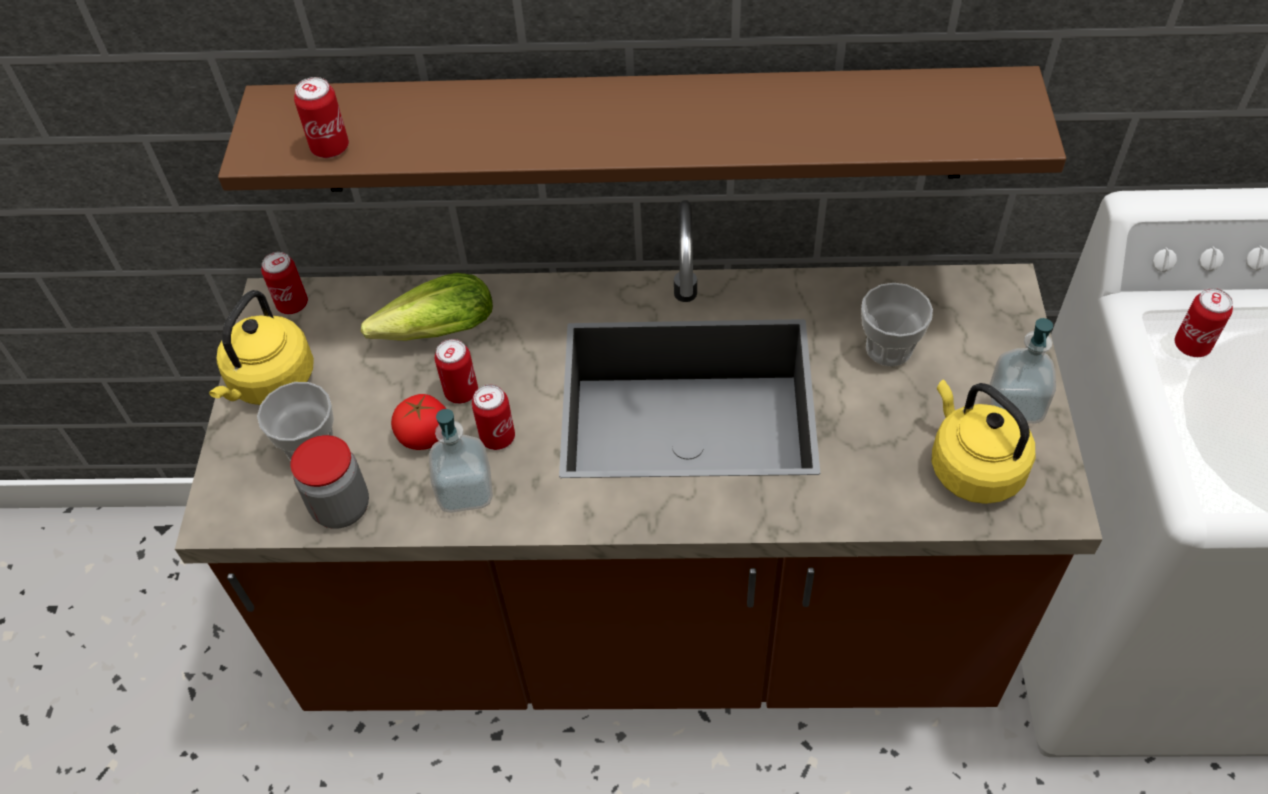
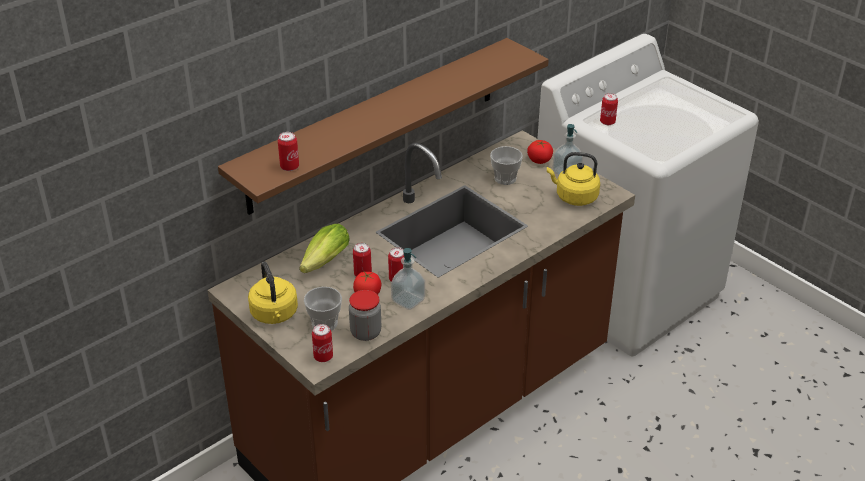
camera: 45 degrees left, 15 degrees down
(292, 304) = (244, 286): can -> can (323, 357)
(993, 346) = (539, 160): none -> tomato

